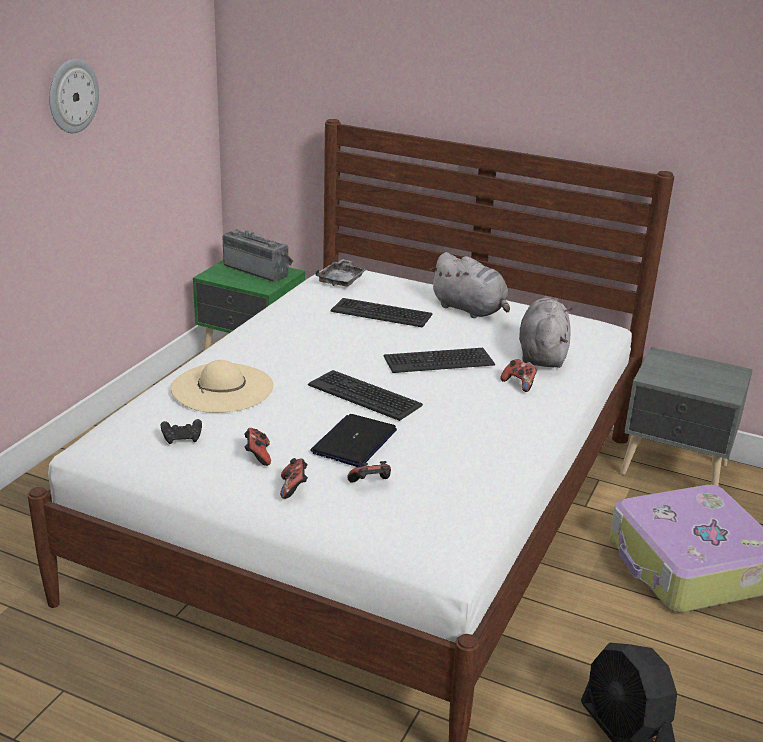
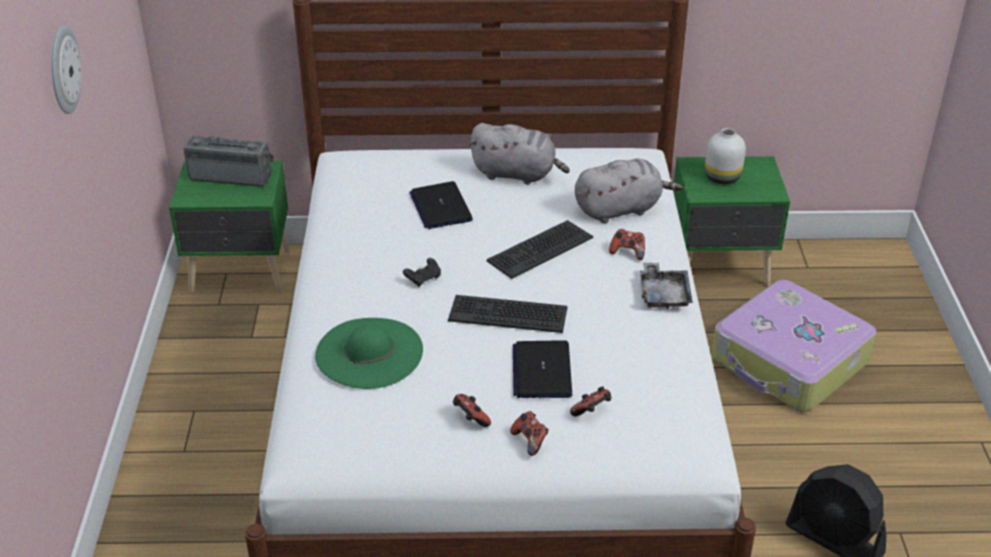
camera: 25 degrees left, 10 degrees up
(182, 438) = (385, 426): black game controller -> black game controller (423, 278)
(222, 387) = (369, 352): beige hat -> green hat
(342, 280) = (364, 174): grey tray -> grey tray (664, 294)
(381, 313) = (440, 207): keyboard -> laptop
(542, 354) = (620, 209): grey plush toy -> grey plush toy turned 90 degrees clockwise
(675, 471) = (721, 268): grey nightstand -> green nightstand
(685, 371) = (722, 177): none -> white vase

